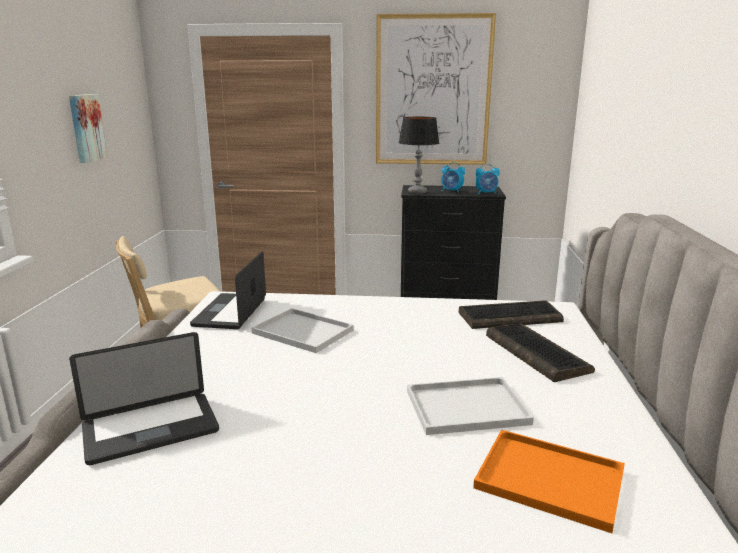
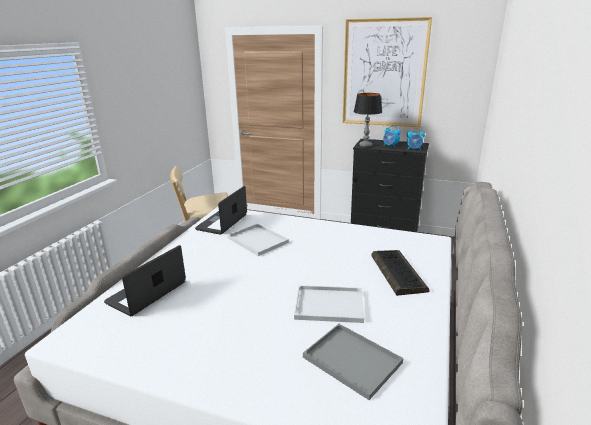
camera: 15 degrees right, 5 degrees up
(86, 128) = (155, 99): picture -> none
(150, 429) = (147, 293): laptop -> laptop turned 135 degrees clockwise
(510, 317) = (396, 243): keyboard -> none
(546, 479) = (350, 359): orange tray -> grey tray

